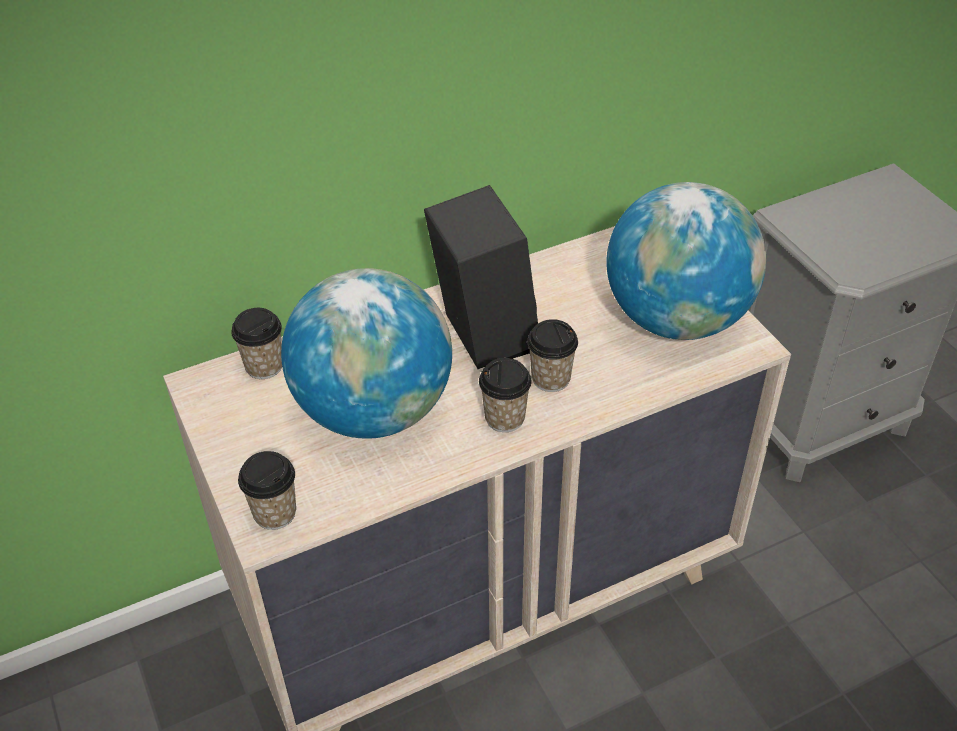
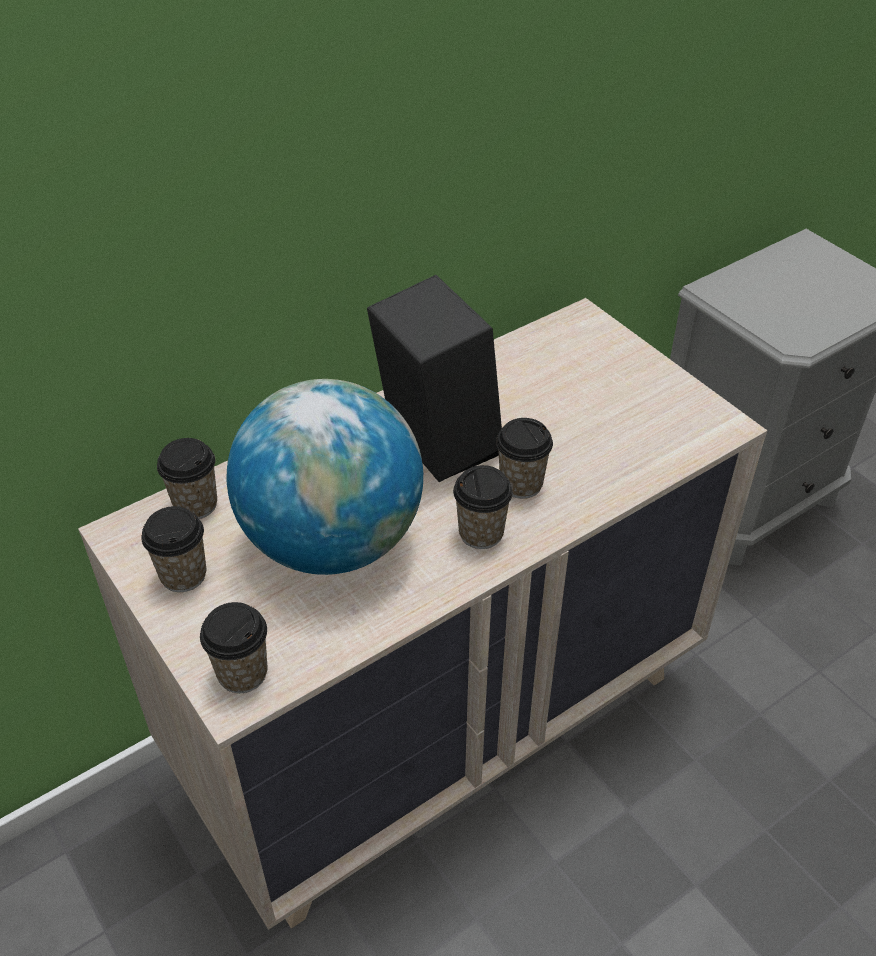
camera: 10 degrees left, 0 degrees up
(242, 425) = (183, 575): none -> cup
(676, 318) = (639, 405): globe -> none

